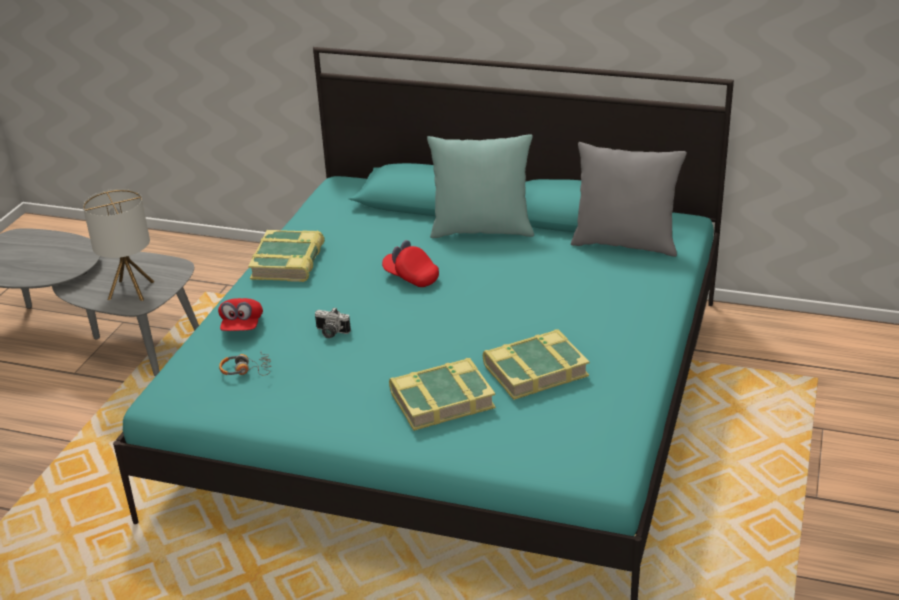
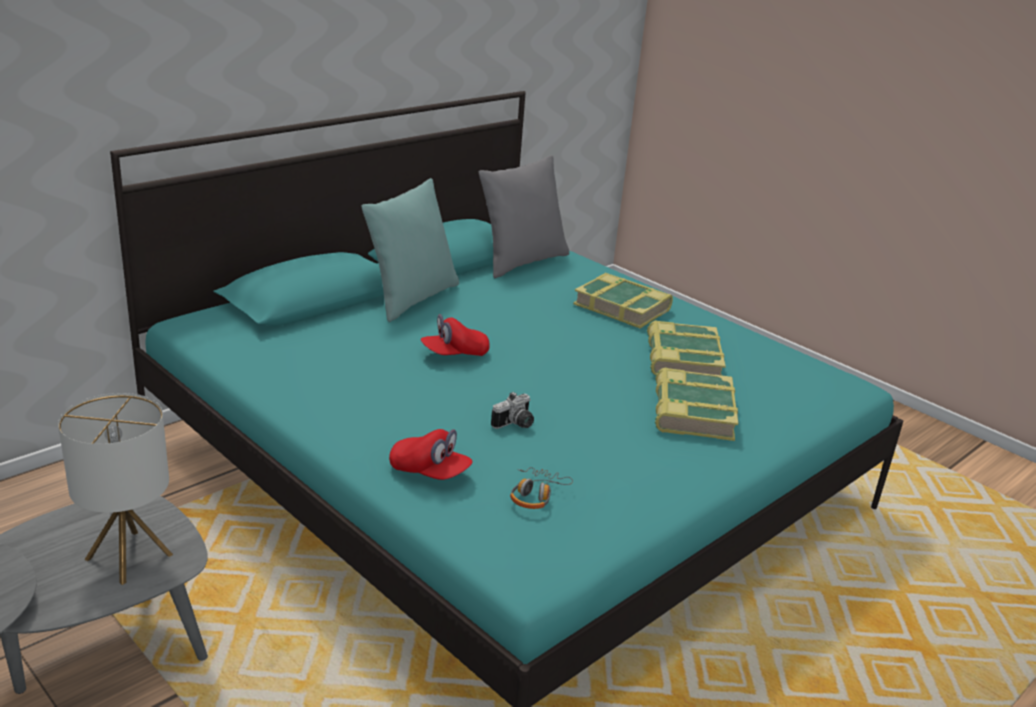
camera: 65 degrees left, 5 degrees down
(289, 262) = (324, 403): book -> book (622, 307)

